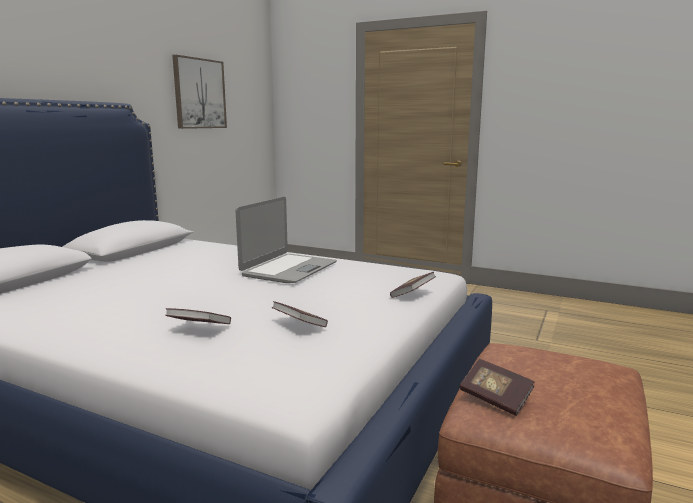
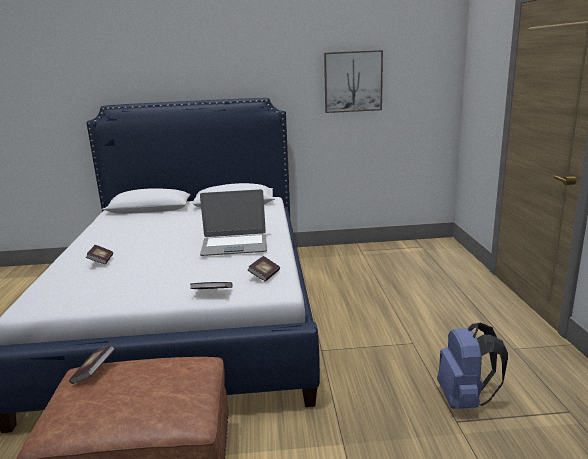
camera: 60 degrees right, 5 degrees up
(299, 325) = (122, 280): book -> book (264, 275)
(514, 329) = (465, 400): none -> blue backpack

